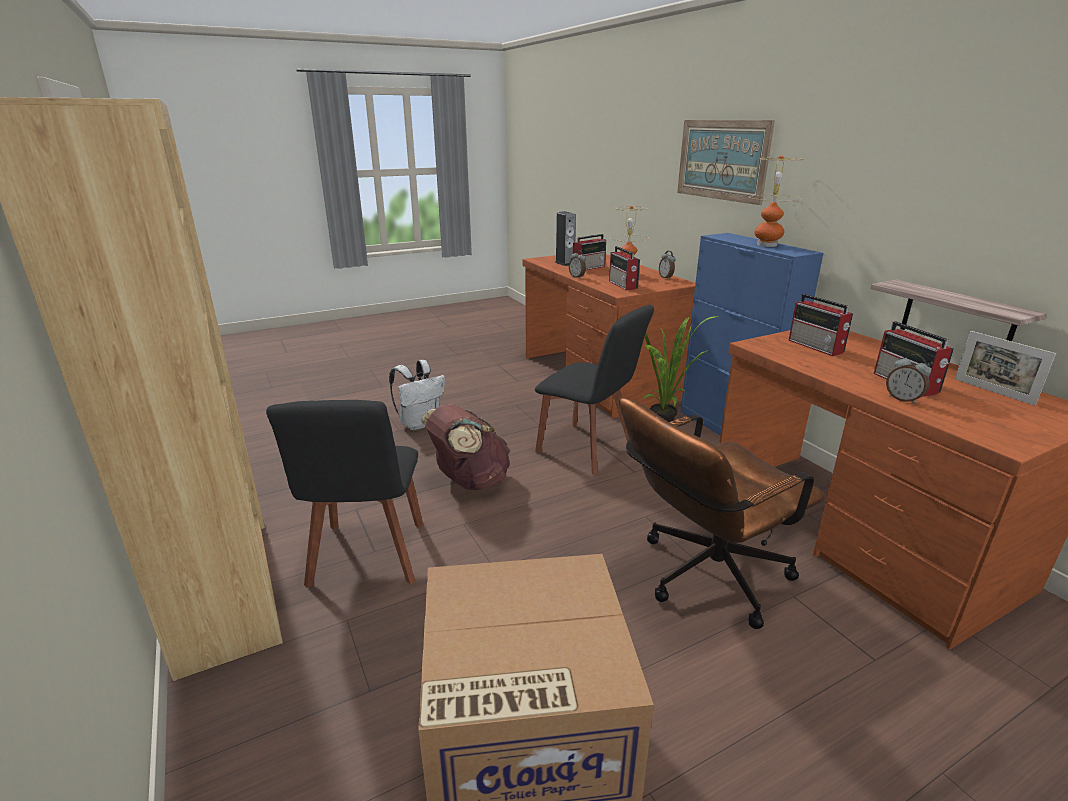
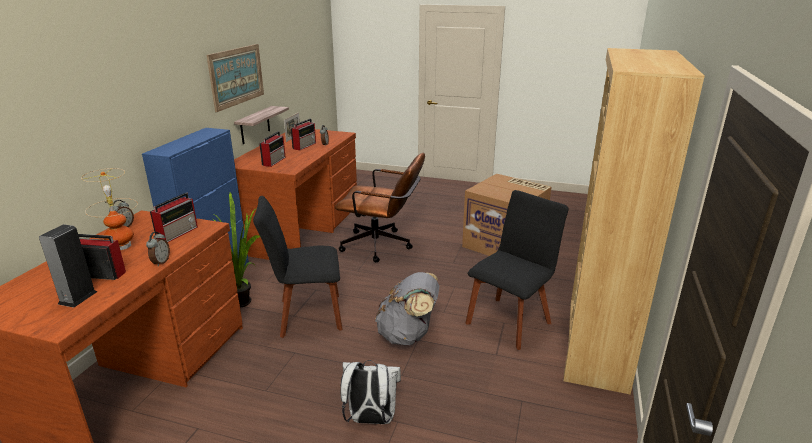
camera: 135 degrees left, 0 degrees up
(469, 481) = (408, 335): brown backpack -> grey backpack
(589, 449) = (306, 315): black chair -> black chair turned 90 degrees counterclockwise
(722, 160) = (107, 96): picture -> picture (236, 76)
(767, 245) = (193, 138): table lamp -> none

